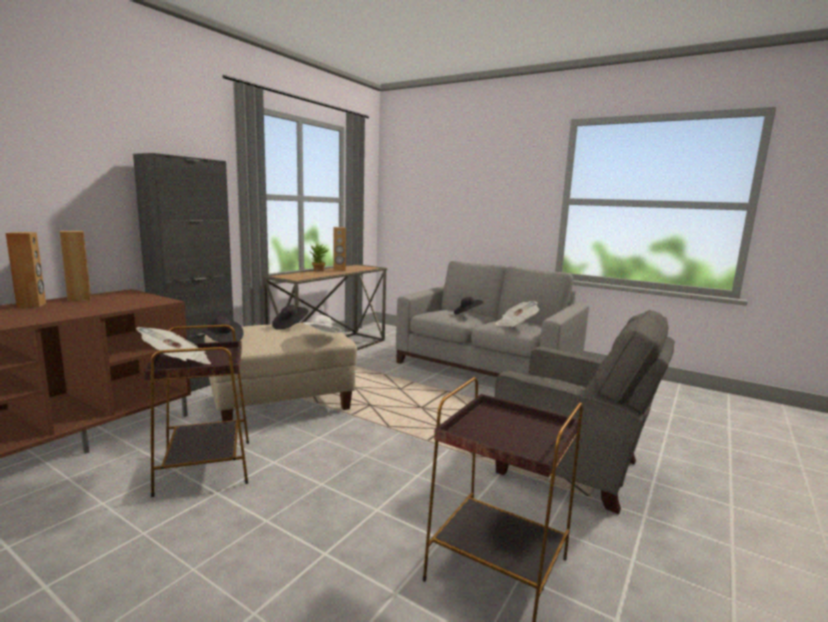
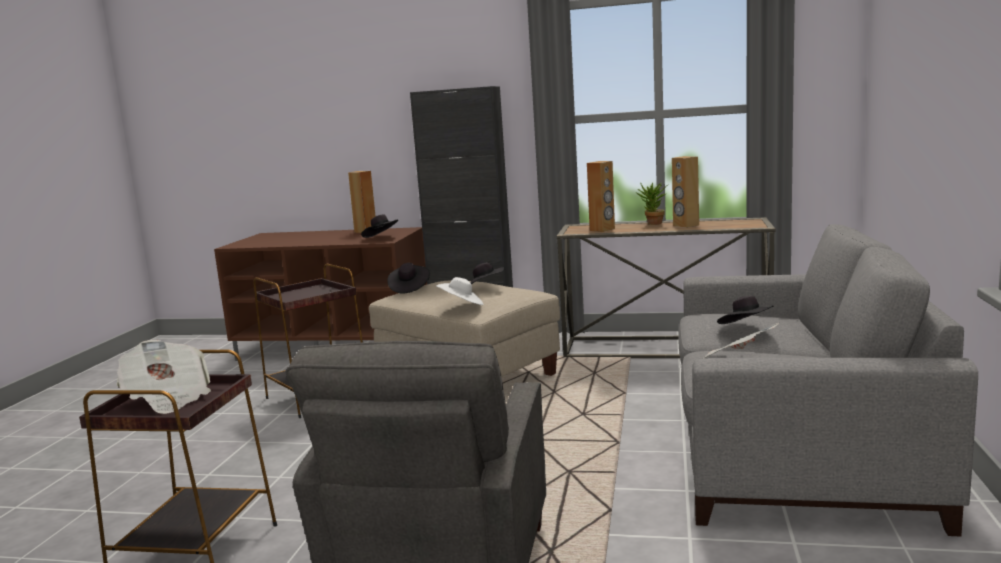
camera: 70 degrees right, 0 degrees up
(32, 305) = (331, 233): brown speaker -> brown speaker (602, 230)
(143, 300) = (381, 238): none -> black hat
(177, 362) = (293, 293): newspaper -> newspaper (168, 398)

